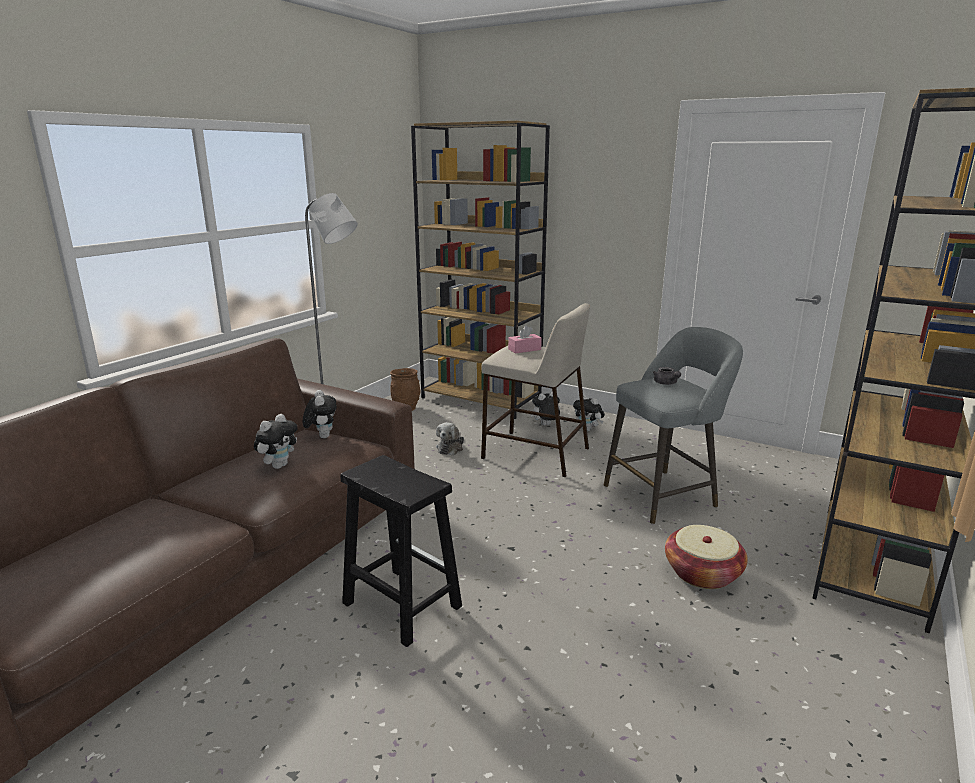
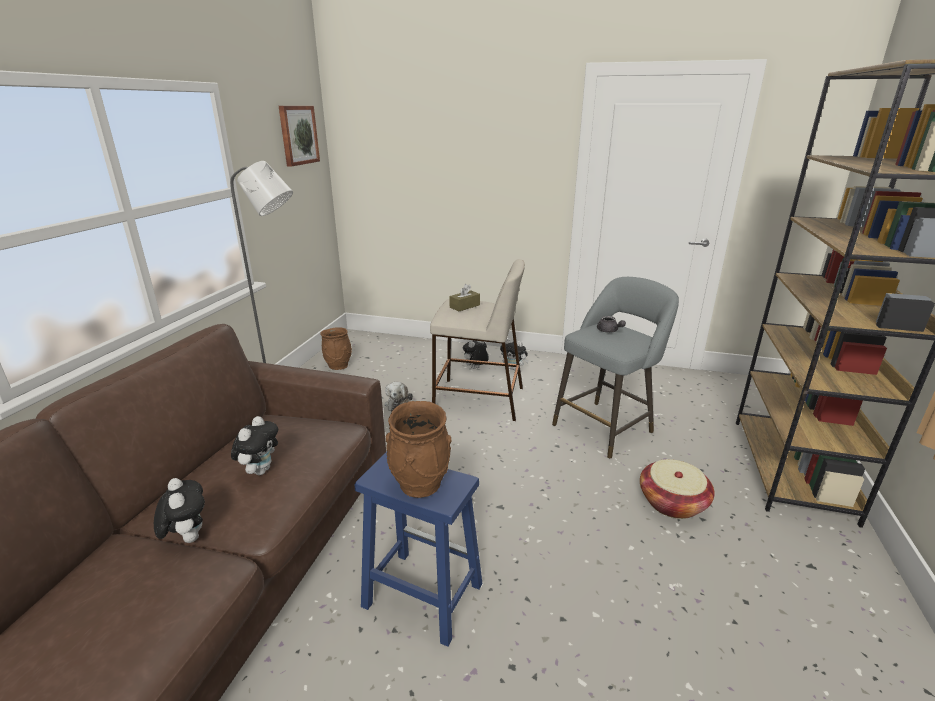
camera: 15 degrees left, 5 degrees up
(322, 436) = (289, 422): plush toy -> plush toy (188, 538)
(389, 174) = (298, 135): none -> picture
(395, 481) = (419, 483): none -> brown vase
(400, 604) = (421, 595): black stool -> blue stool
(481, 399) = (407, 348): brown bookcase -> none
(524, 349) = (464, 306): pink tissue box -> brown tissue box

